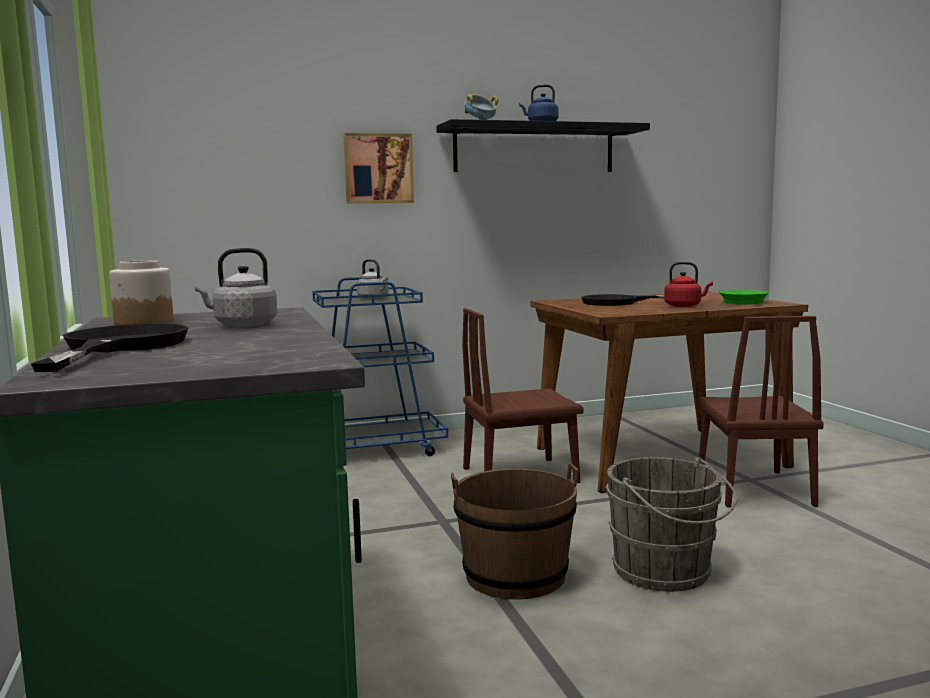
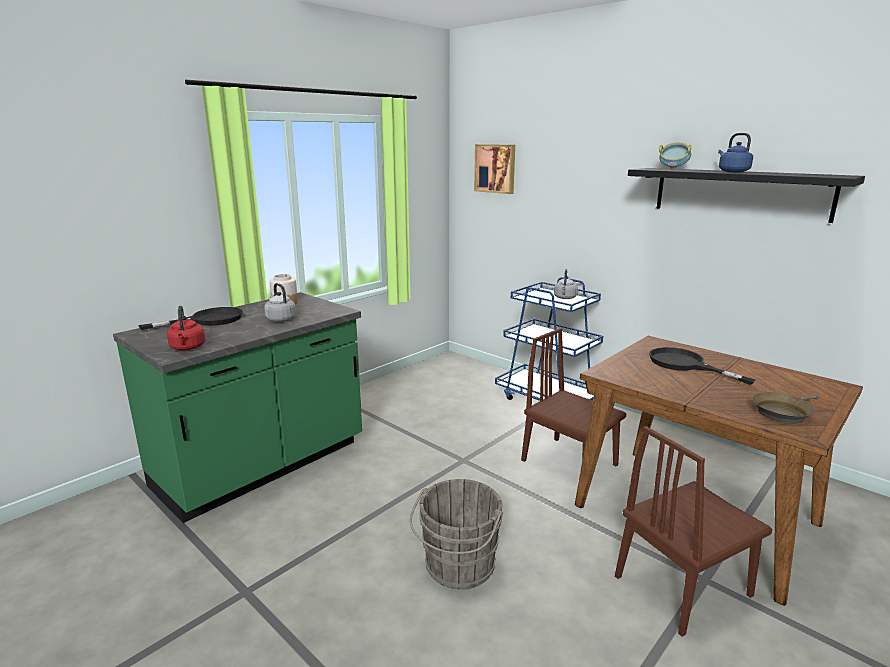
camera: 60 degrees right, 10 degrees up
(378, 168) = (598, 200): picture -> picture (495, 168)
(515, 576) = (409, 508): brown bucket -> none
(684, 306) = (702, 392): red kettle -> red kettle (187, 348)
(741, 302) = (783, 412): green frying pan -> brown frying pan

